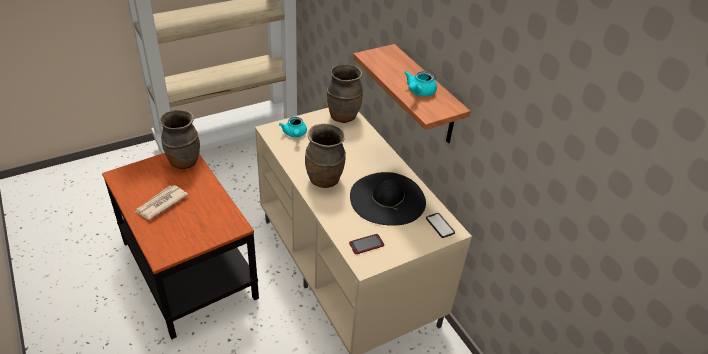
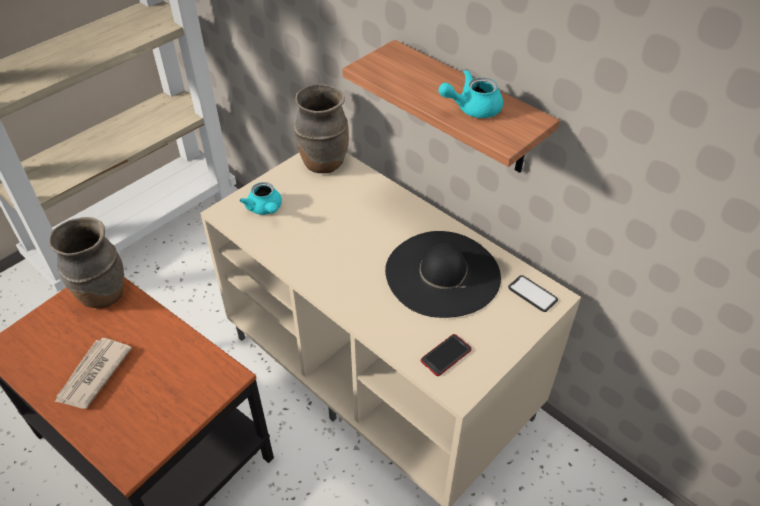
camera: 15 degrees left, 5 degrees up
(325, 180) = (341, 270): brown vase -> none
(419, 92) = (472, 108): turquoise teapot -> turquoise teapot turned 60 degrees clockwise

